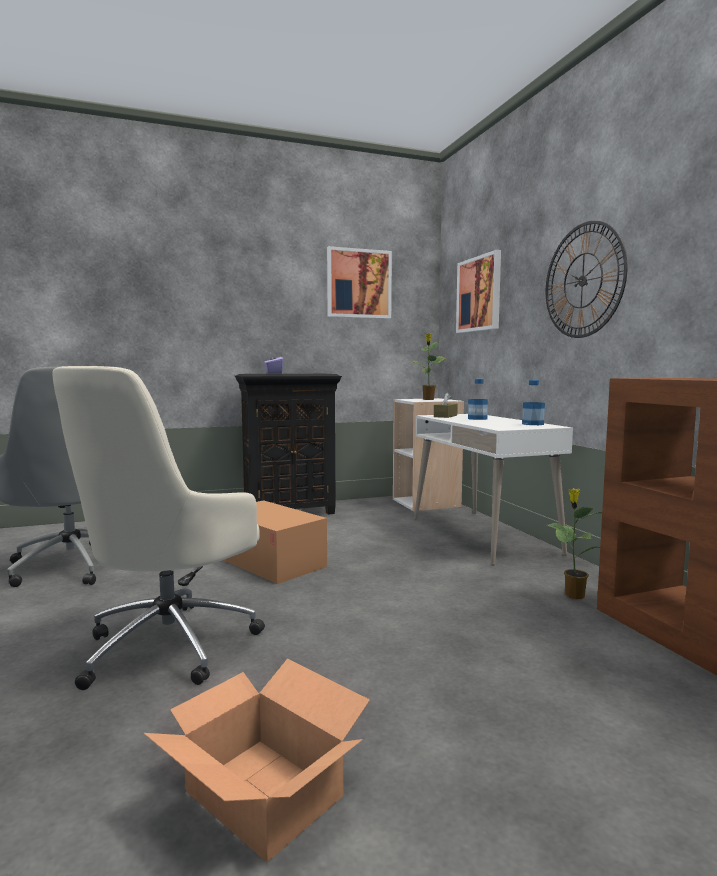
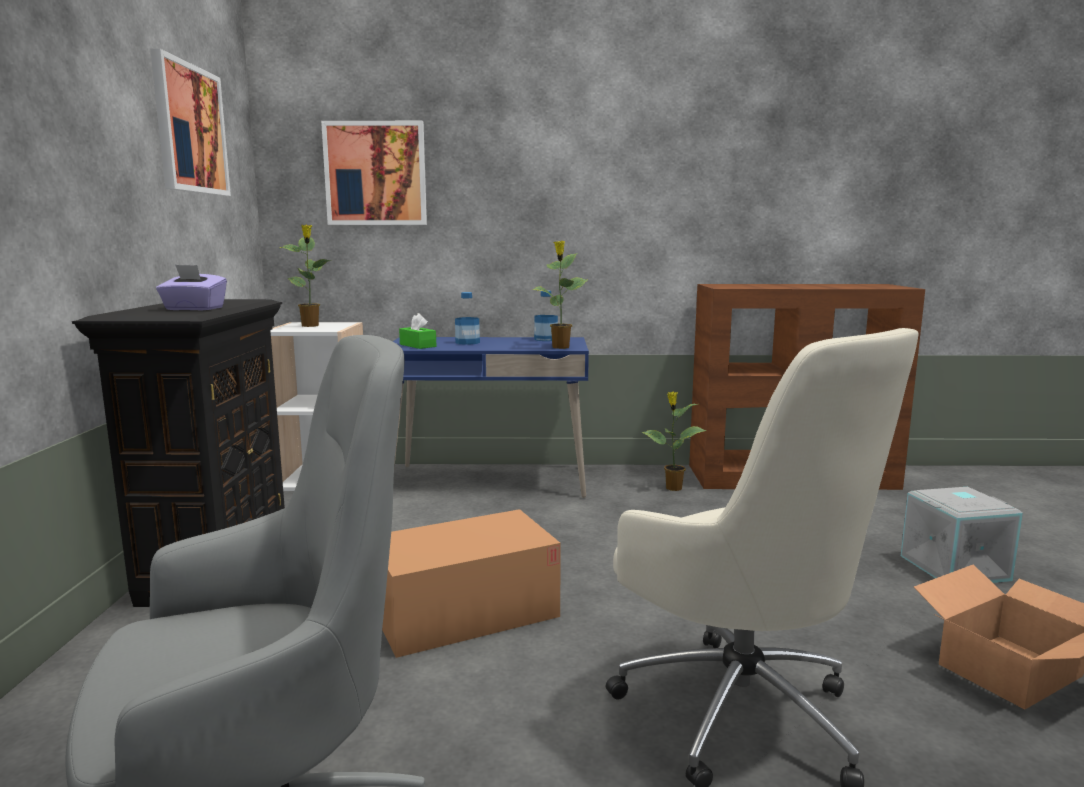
camera: 70 degrees left, 5 degrees up
(445, 416) = (418, 345): brown tissue box -> green tissue box
(483, 535) = (490, 481): white desk -> blue desk
(498, 427) = (560, 347): none -> potted plant
(546, 784) = (953, 567): none -> grey storage box
(583, 280) = (576, 184): wall clock -> none

